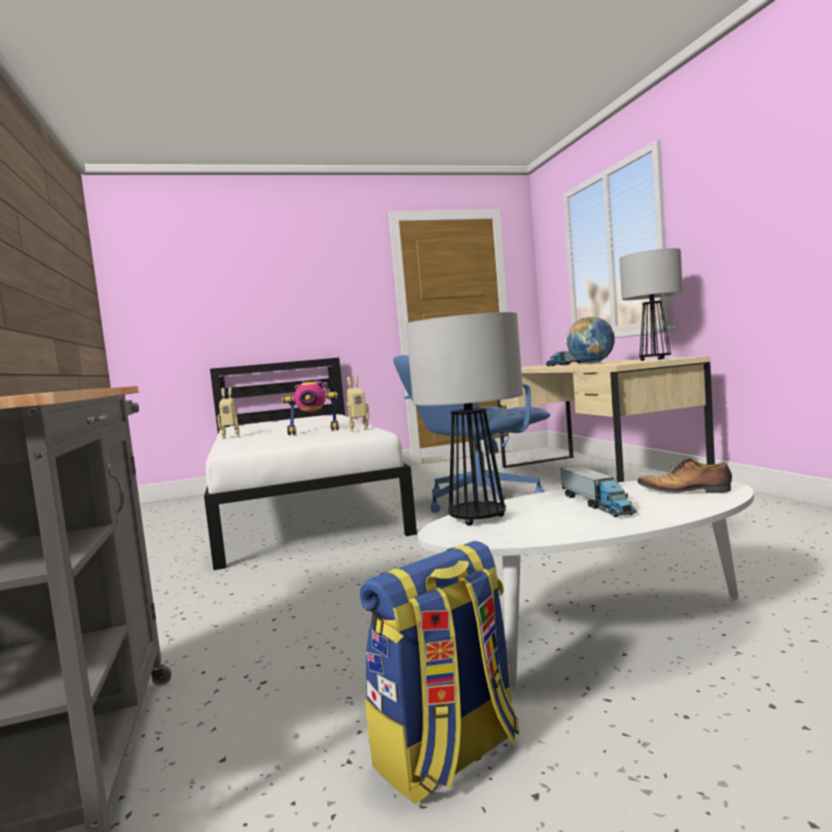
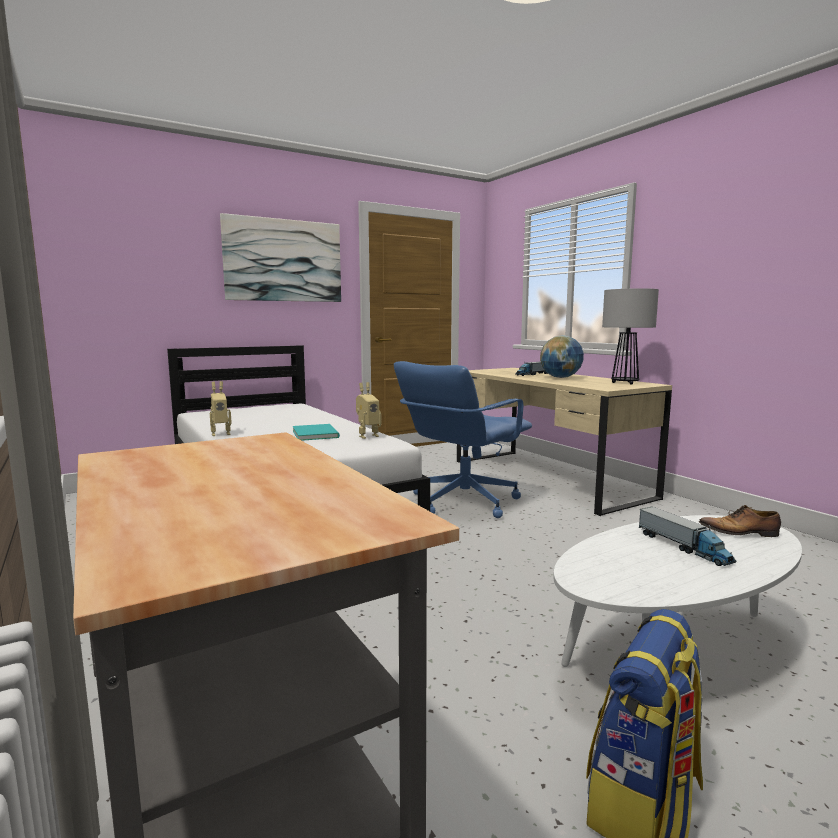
camera: 15 degrees left, 5 degrees up
(314, 431) = (316, 433): toy robot -> turquoise book
(316, 277) = (283, 260): none -> picture
(478, 518) = (595, 563): table lamp -> none

